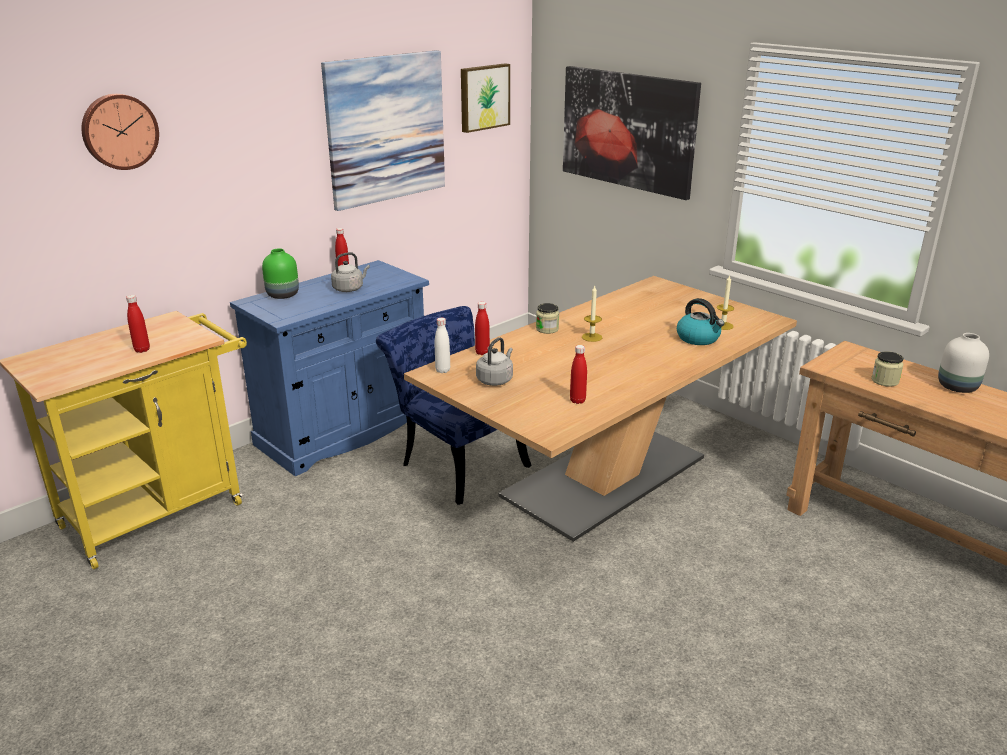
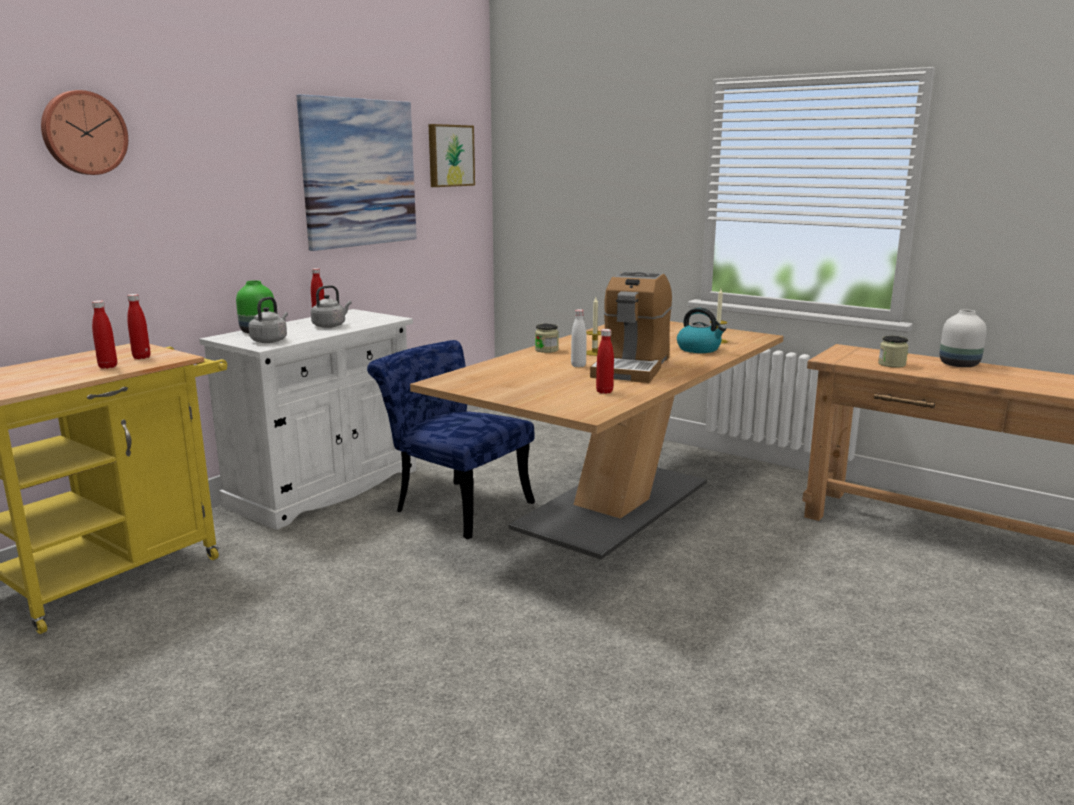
camera: 10 degrees left, 10 degrees down
(345, 430) = (324, 488): blue cabinet -> white cabinet
(442, 370) = (451, 379): white bottle -> white bottle (578, 365)
(482, 352) = (487, 367): red bottle -> red bottle (141, 357)
(495, 380) = (511, 383): grey kettle -> grey kettle (270, 340)
(619, 363) = (631, 367): none -> coffee machine
(628, 130) = (594, 180): picture -> none

